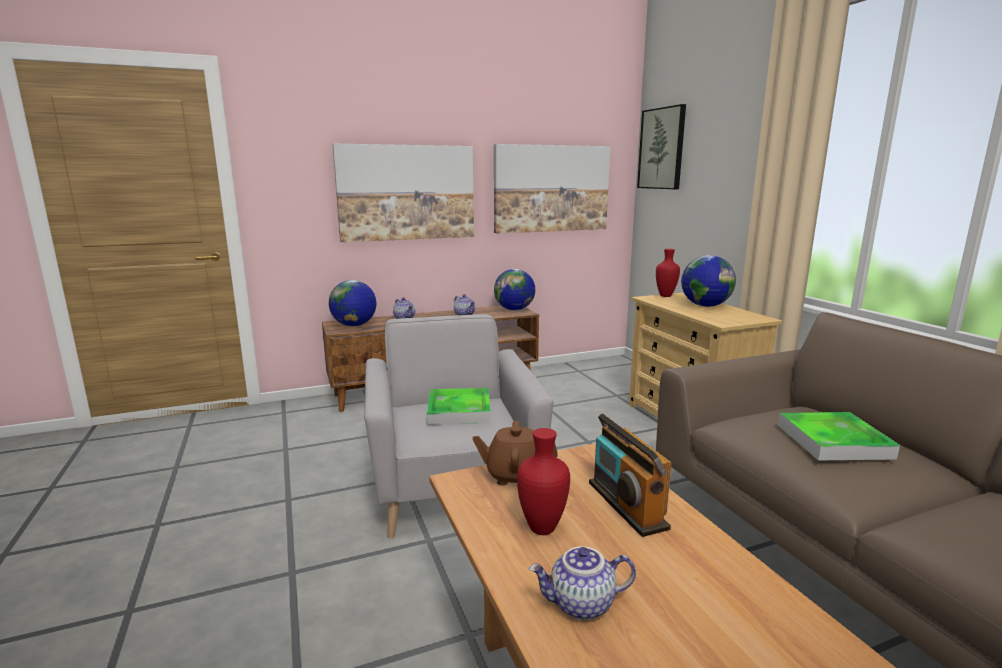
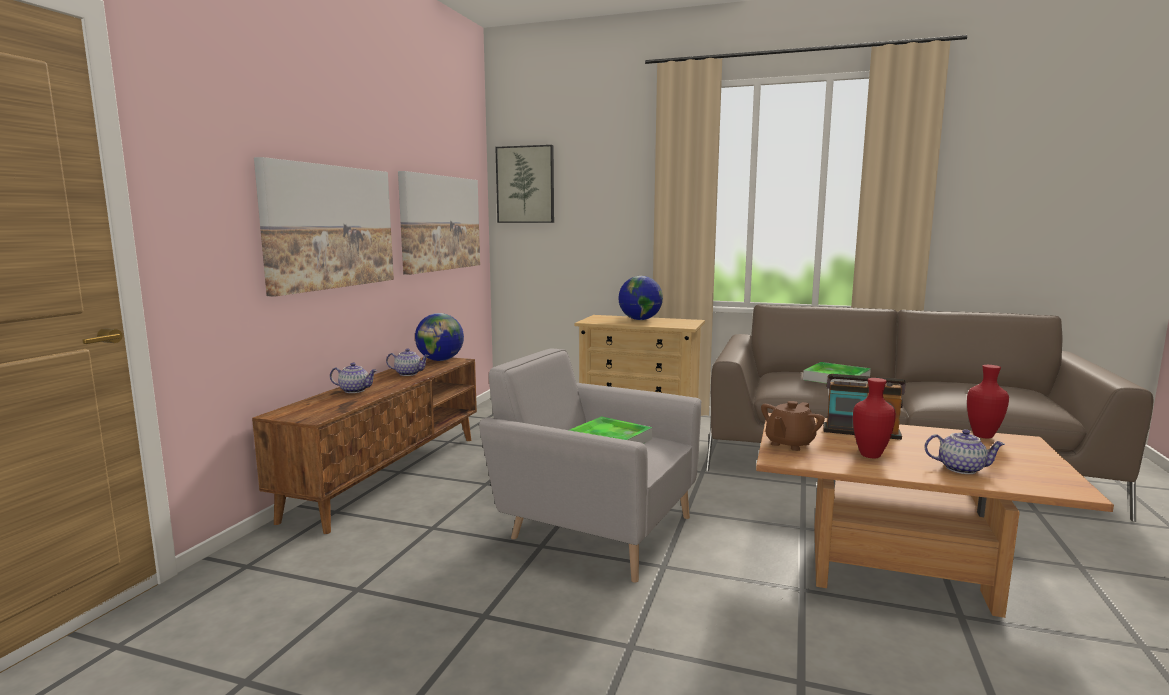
camera: 50 degrees left, 5 degrees down
(354, 325) = (316, 409): globe -> none
(581, 605) = (961, 469): teapot -> teapot turned 105 degrees counterclockwise
(665, 296) = (594, 318): red vase -> red vase (984, 436)

